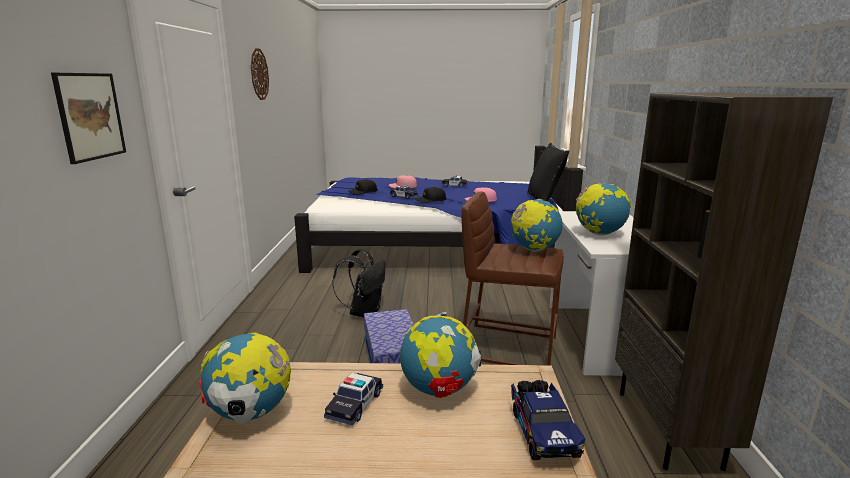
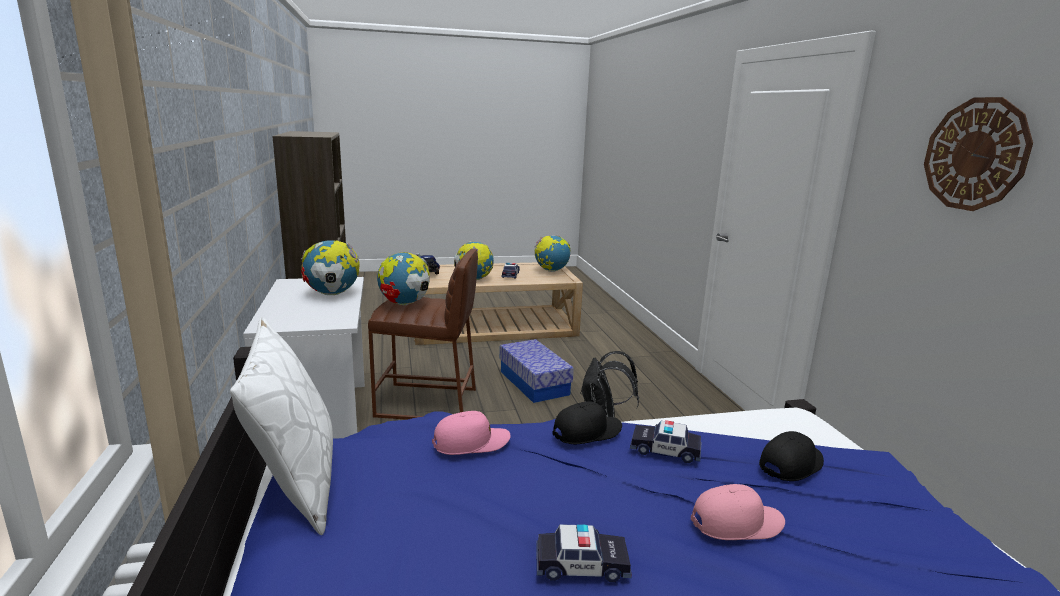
camera: 165 degrees right, 0 degrees up
(90, 116) = (690, 157): picture -> none
(544, 200) = (296, 483): black pillow -> white pillow

